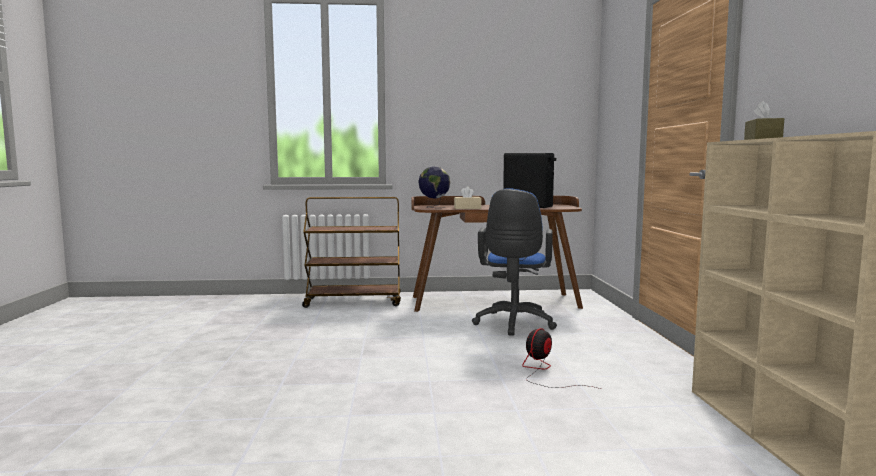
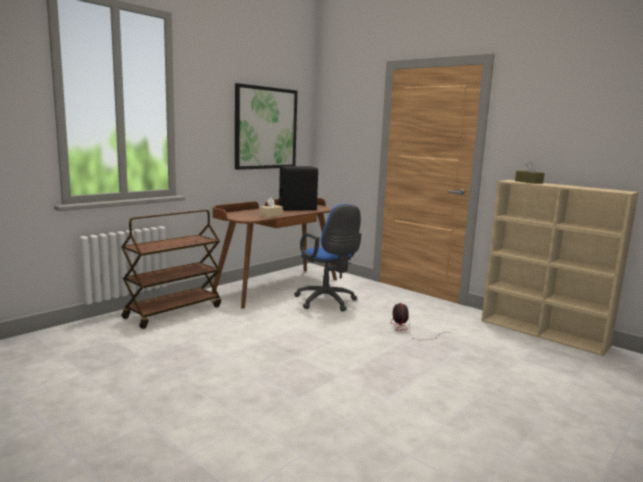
camera: 45 degrees left, 5 degrees up
(434, 207) = (240, 216): globe -> none
(511, 111) = (266, 128): none -> picture

